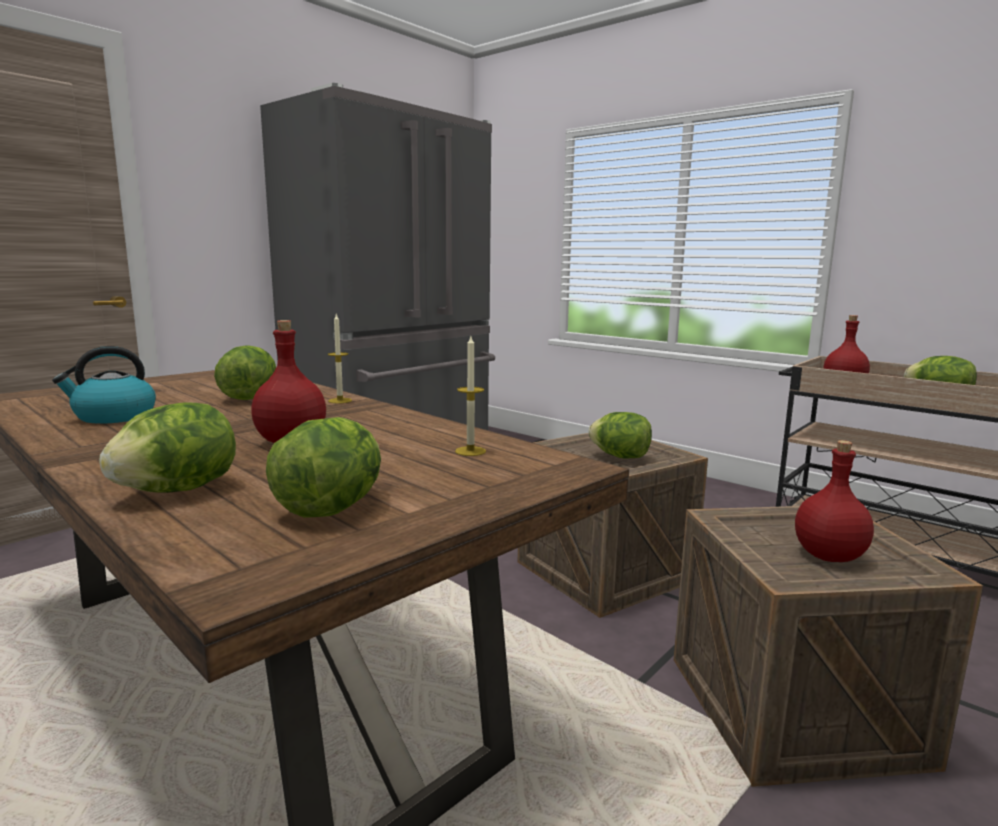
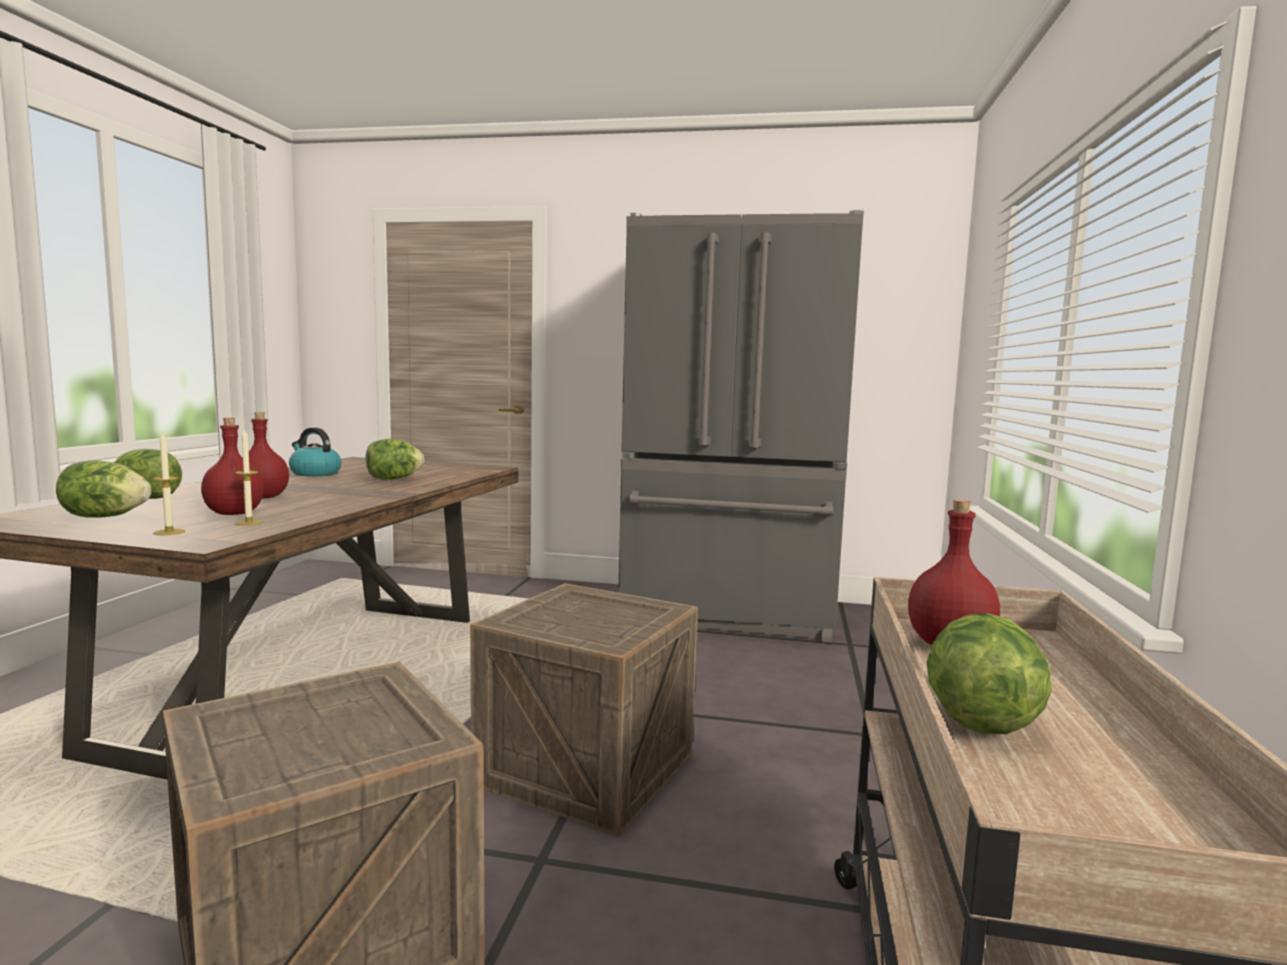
camera: 60 degrees right, 5 degrees down
(340, 400) = (402, 490): candle -> candle (169, 532)
(620, 456) = (571, 620): lettuce -> none
(827, 556) = (285, 738): red bottle -> red bottle (234, 513)

